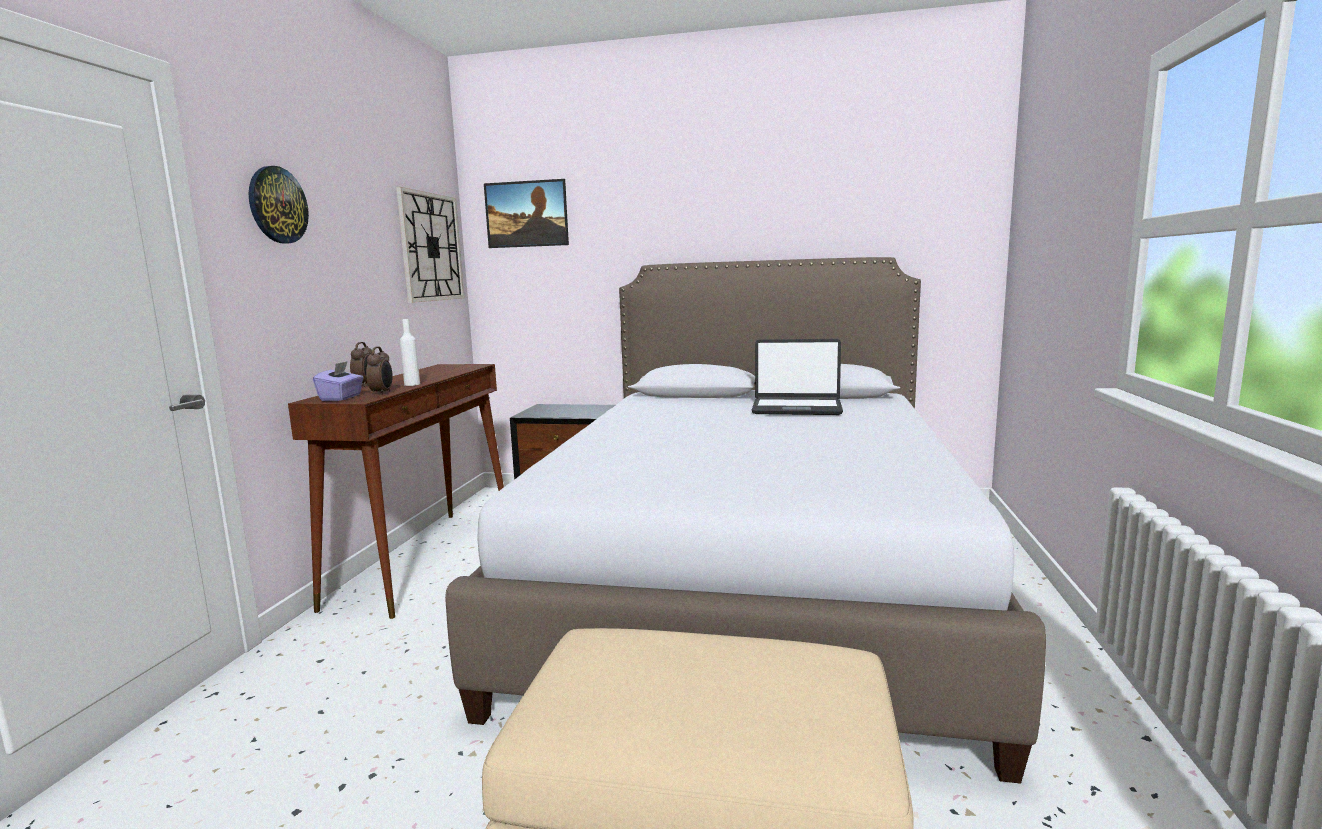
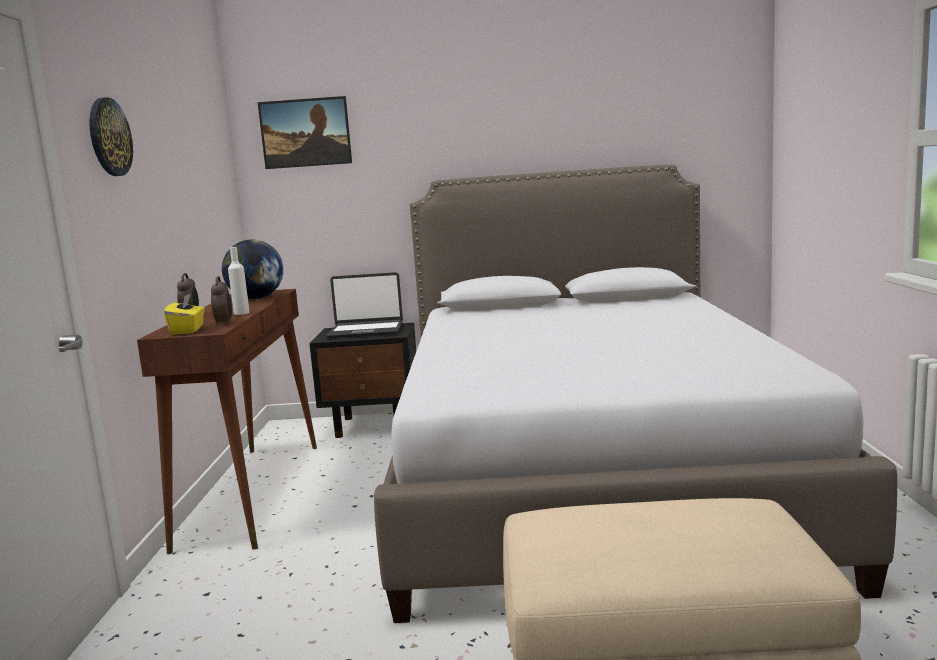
camera: 10 degrees left, 0 degrees up
(341, 398) = (188, 330): purple tissue box -> yellow tissue box
(431, 247) = (215, 171): wall clock -> none
(447, 371) = (256, 298): none -> globe
(796, 408) = (610, 311): laptop -> laptop (366, 331)

